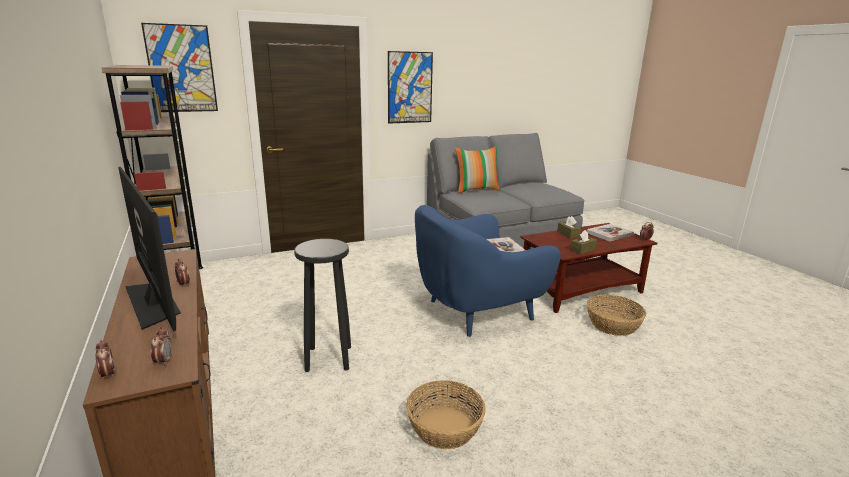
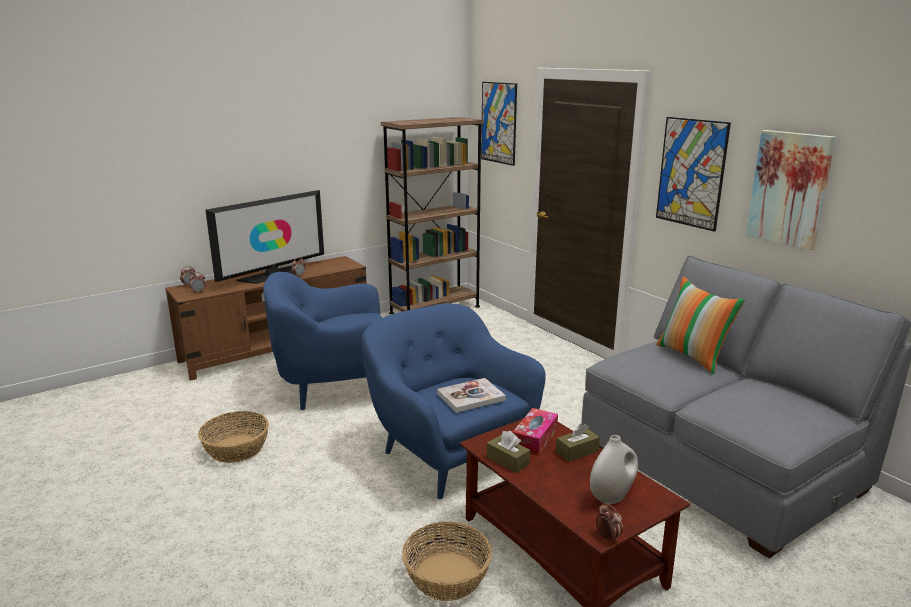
camera: 80 degrees right, 0 degrees up
(328, 358) = (335, 386): black stool -> blue armchair
(468, 87) = (789, 188): none -> picture
(555, 241) = (535, 438): none -> tissue box
(609, 234) = (611, 496): book -> white vase

